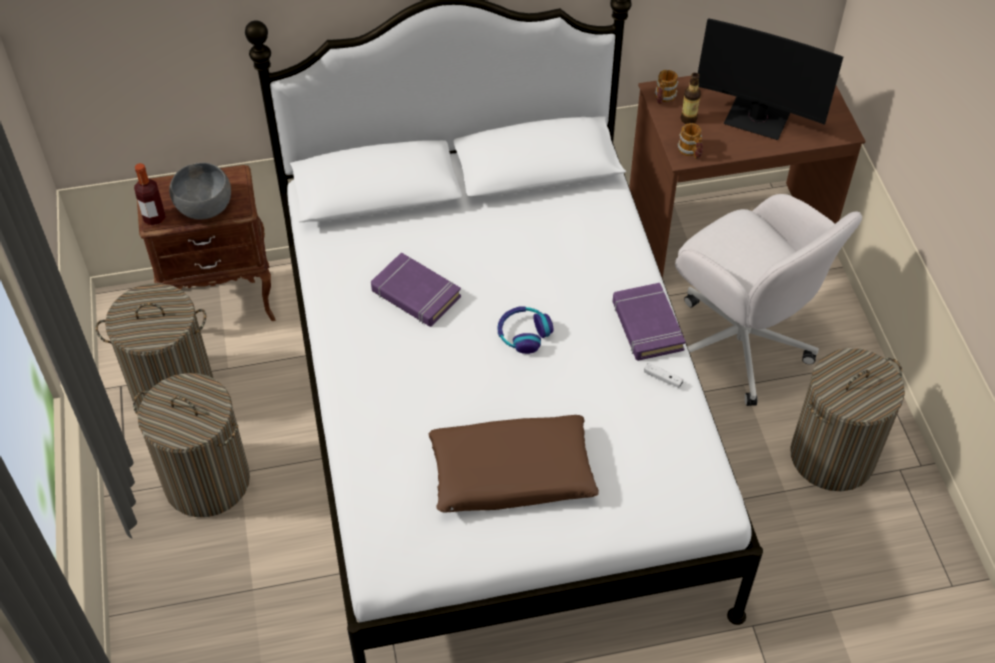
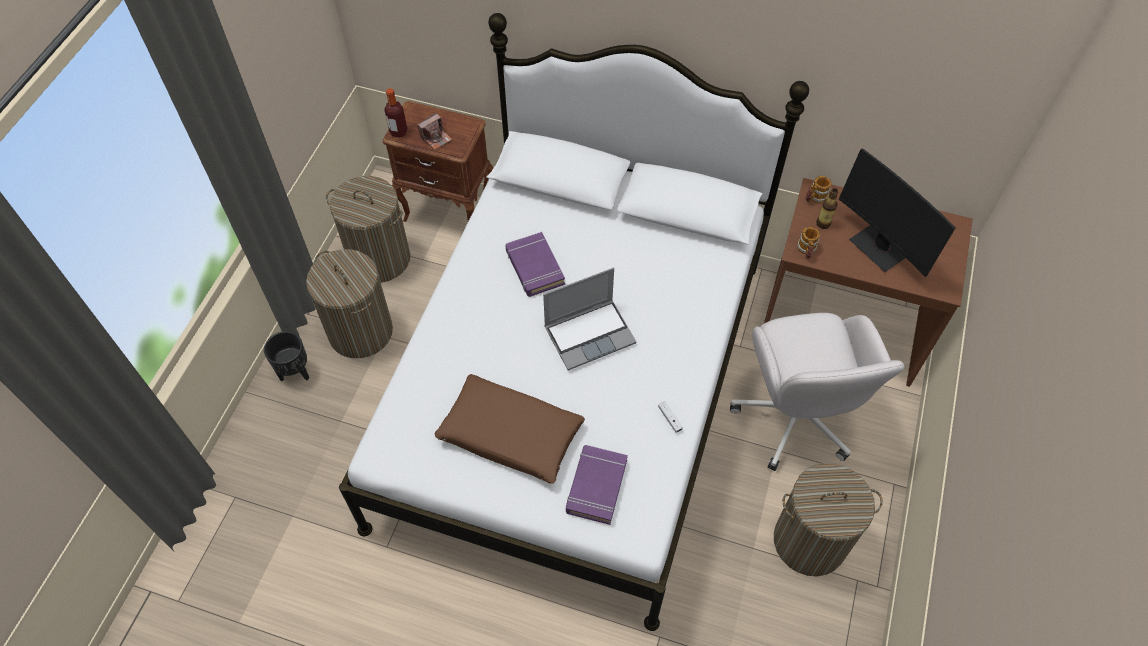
camera: 30 degrees right, 5 degrees up
(157, 563) = (295, 372): none -> black planter
(204, 206) = (436, 138): grey bowl -> camera
(523, 334) = (590, 334): headphones -> laptop
(647, 326) = (686, 372): purple book -> purple book (596, 486)

